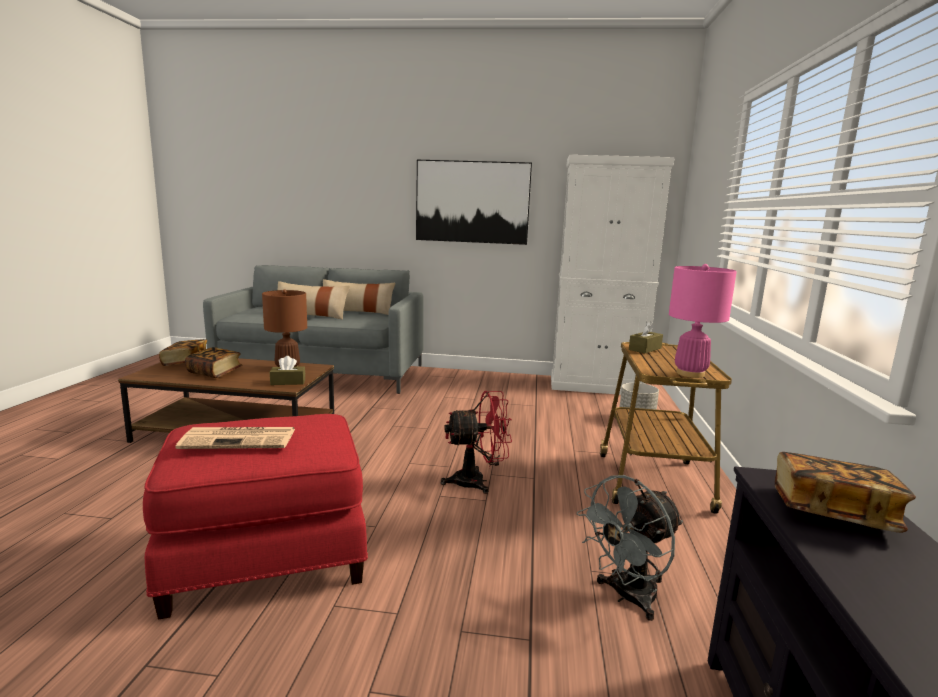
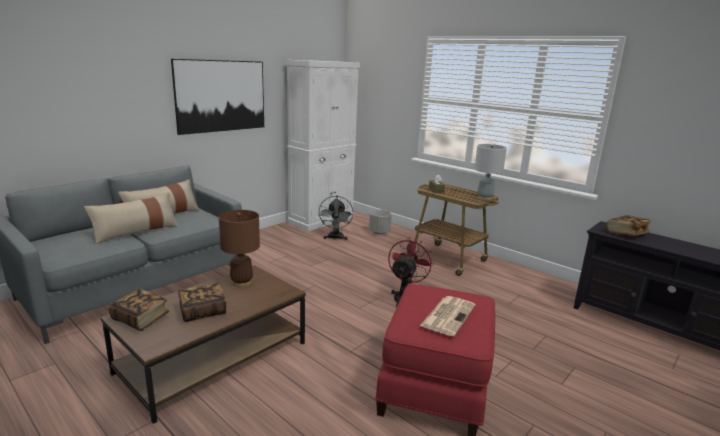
camera: 55 degrees left, 5 degrees up
(288, 382) = (276, 289): brown tissue box -> none
(627, 597) = (530, 305): grey fan -> grey fan (335, 238)
(690, 374) = (484, 198): pink table lamp -> grey table lamp

